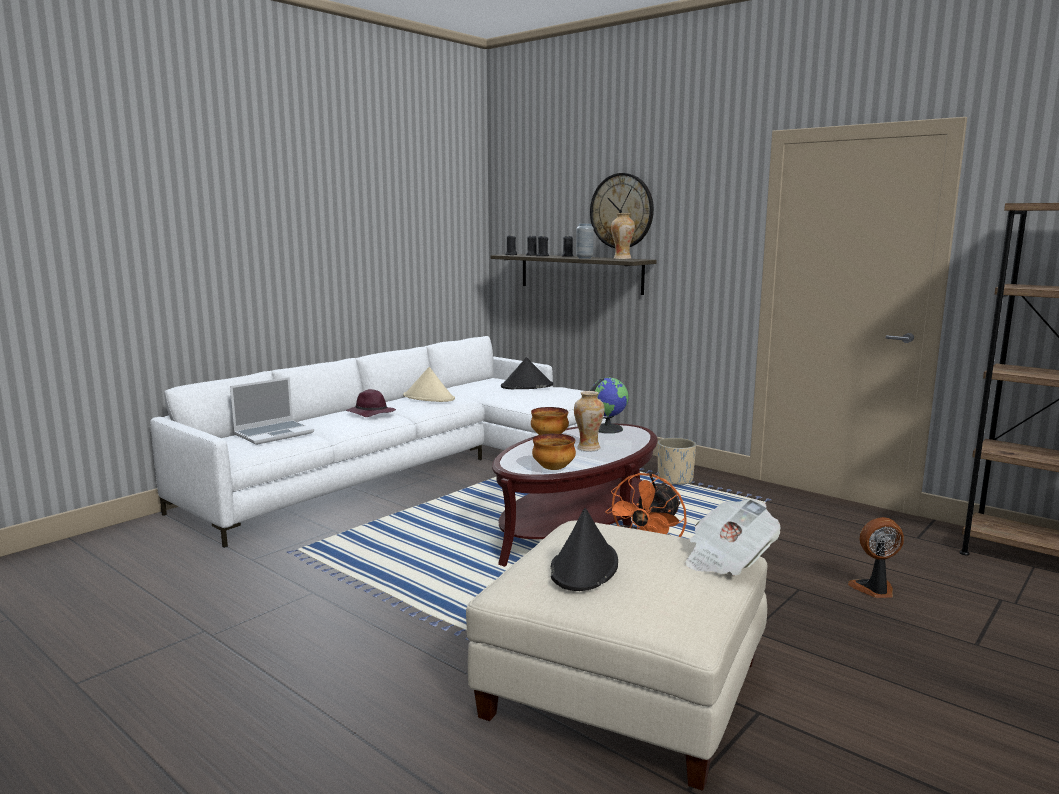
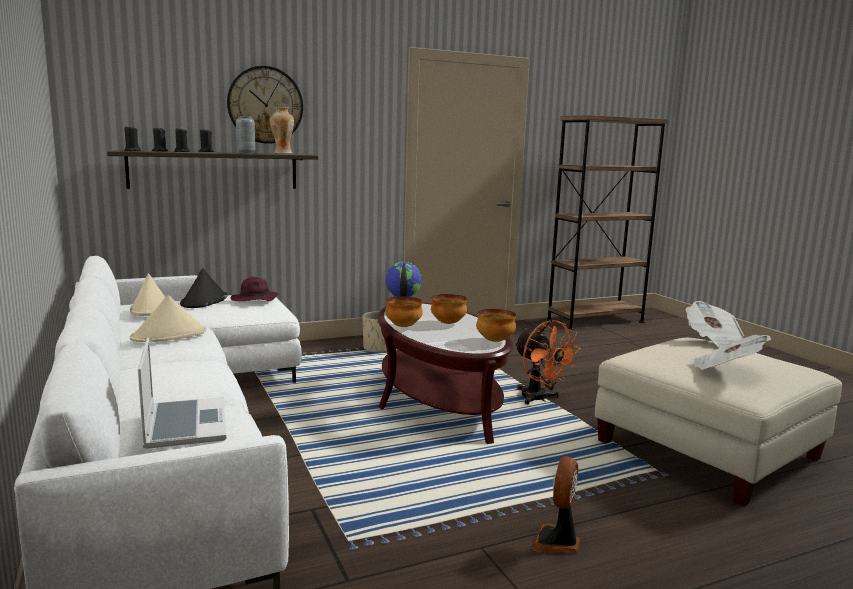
camera: 65 degrees left, 0 degrees up
(370, 413) = (184, 367): purple hat -> purple hat (254, 300)
(485, 382) = (150, 308): none -> beige hat
(584, 567) = (725, 369): black hat -> newspaper
(588, 448) = (448, 323): vase -> bowl
(874, 590) = (604, 358): fan -> fan (557, 542)

